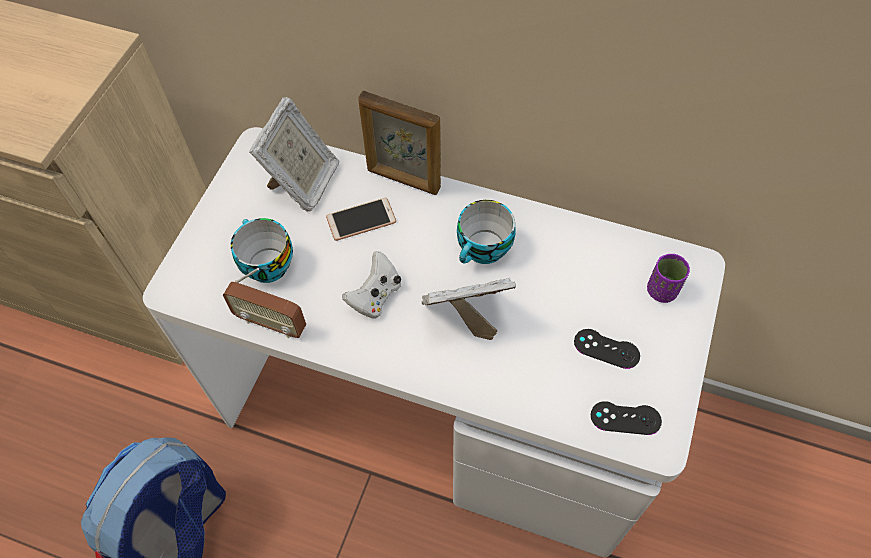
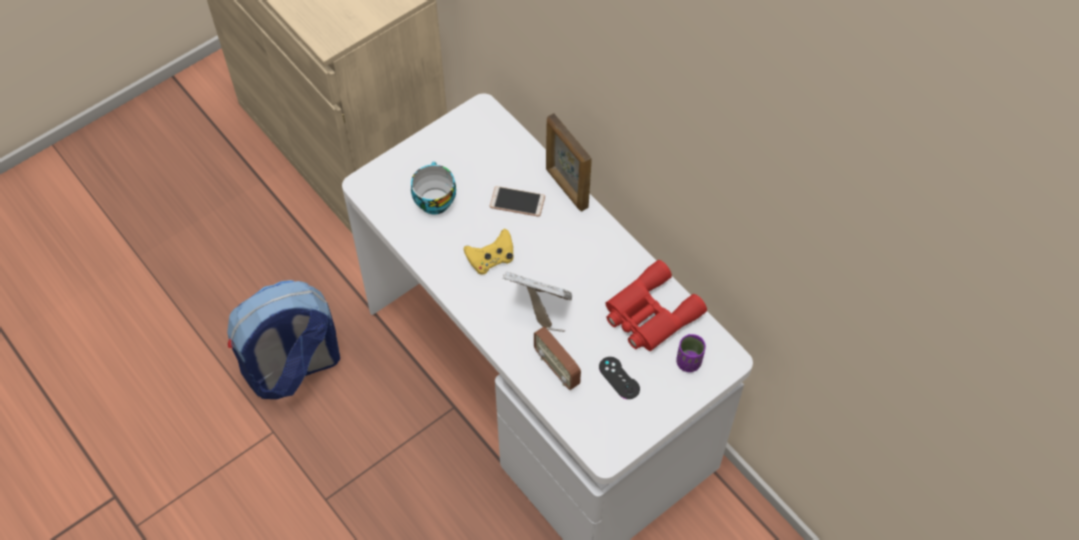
camera: 30 degrees right, 0 degrees up
(271, 323) = (413, 241): radio -> radio (557, 368)
(303, 184) = (495, 155): picture frame -> none
(375, 296) = (491, 260): white game controller -> yellow game controller
(484, 250) = (586, 268): cup -> none
(584, 263) = (649, 314): none -> red binoculars
(625, 418) = (597, 427): black game controller -> none

